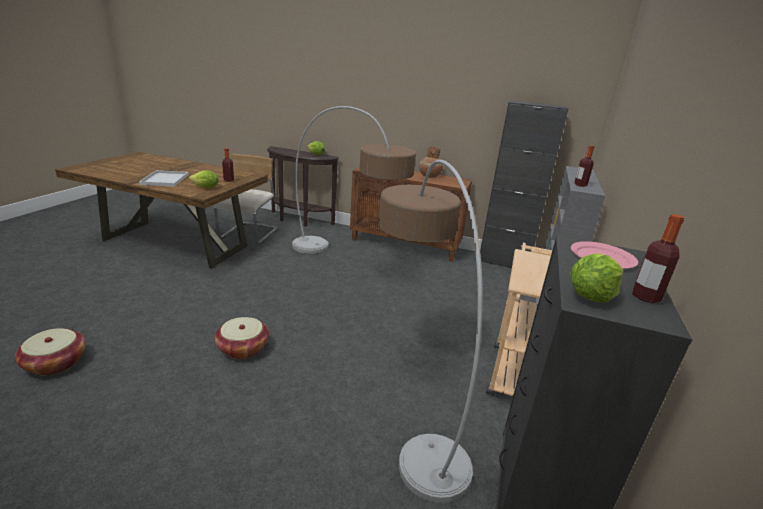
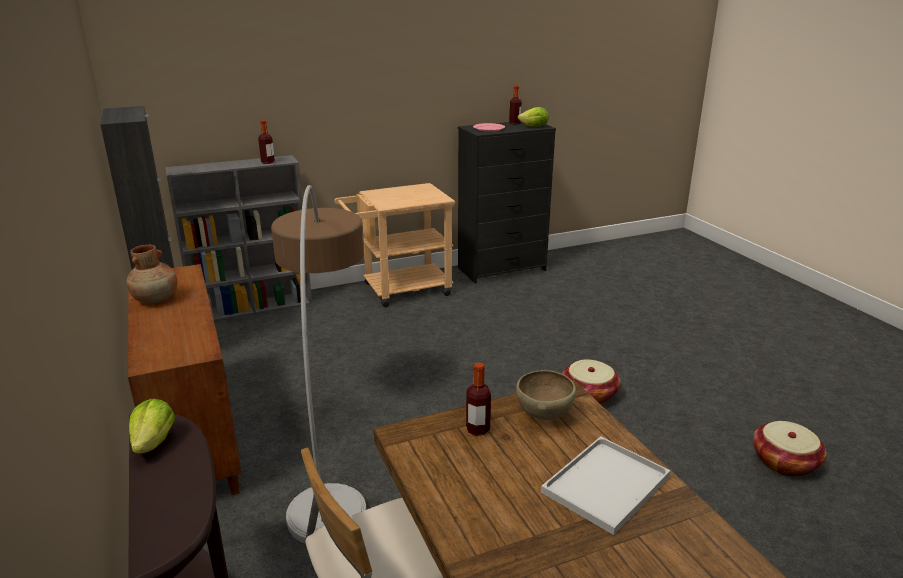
camera: 130 degrees left, 0 degrees up
(206, 187) = (544, 415): lettuce -> brown bowl
(412, 395) = (496, 313): floor lamp -> none

